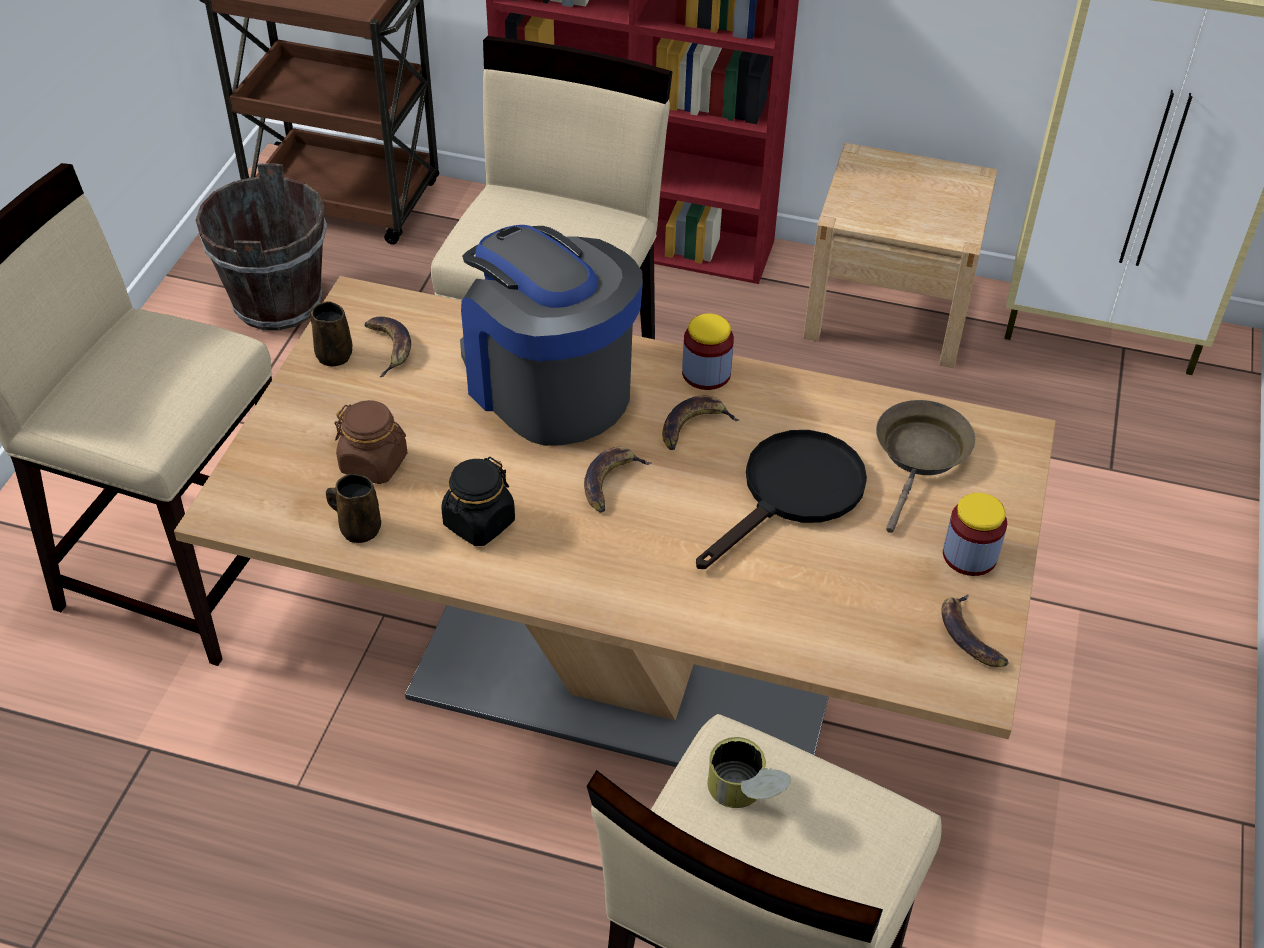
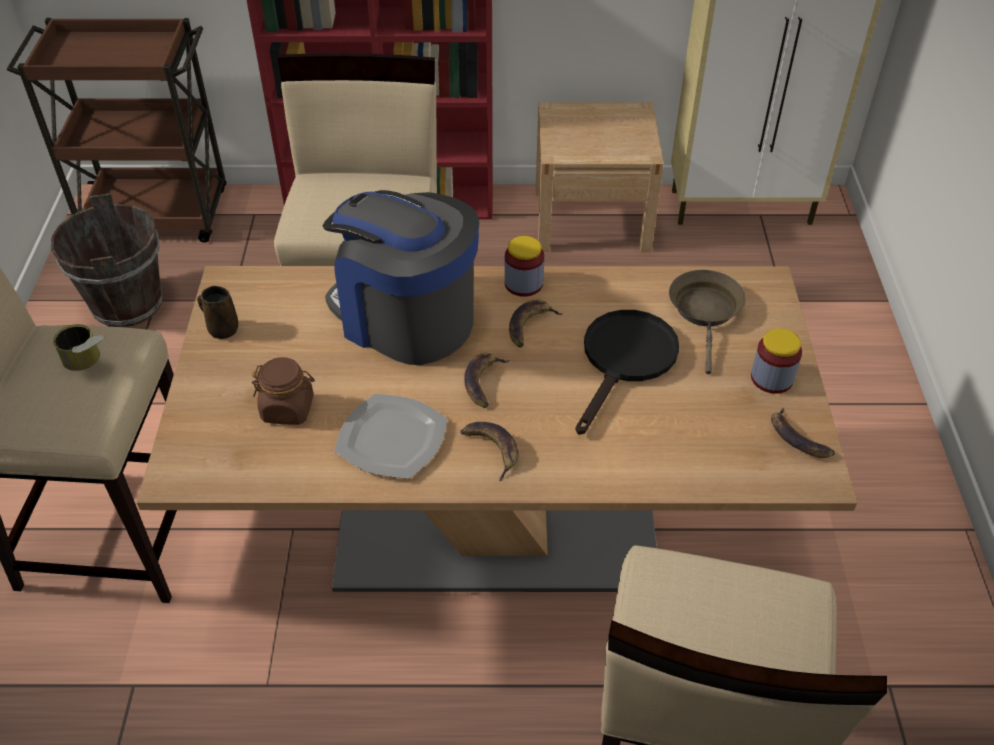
camera: 15 degrees left, 0 degrees up
(358, 528) = (294, 464): brown mug -> none
(389, 347) = (267, 314): banana -> banana (492, 449)
(479, 523) = (391, 438): black jar -> plate
(745, 796) = (685, 606): can -> can (88, 363)

